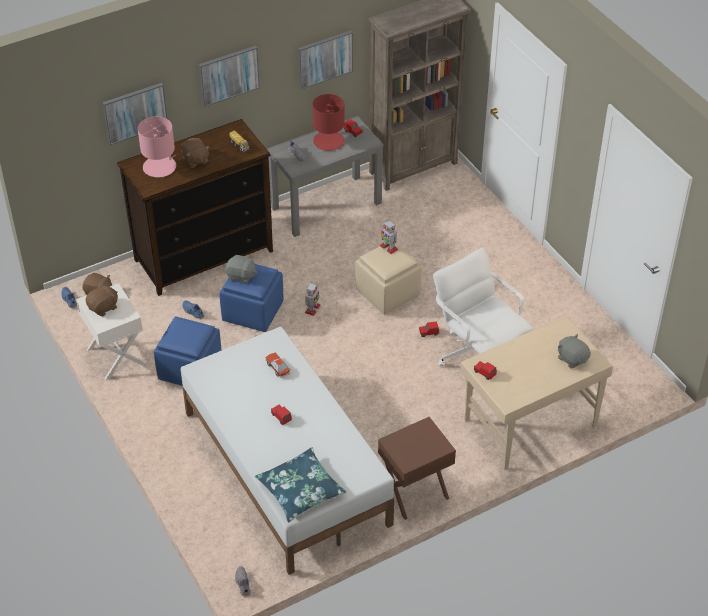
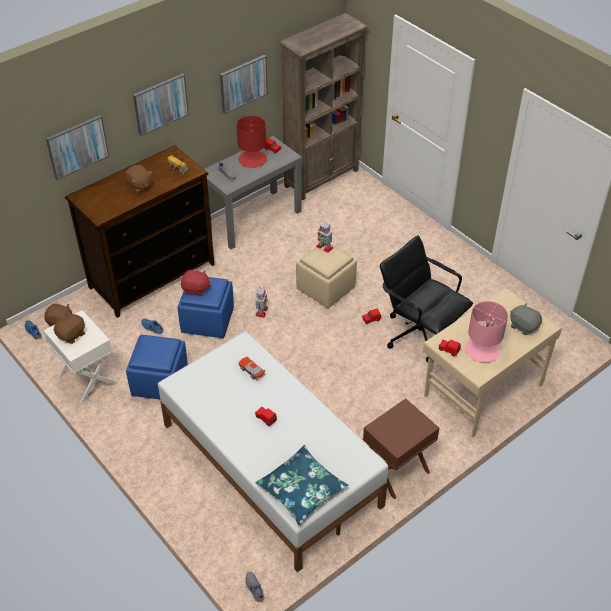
camera: 10 degrees left, 0 degrees up
(160, 167) = (107, 196): pink table lamp -> pink table lamp (482, 349)
(241, 276) = (196, 289): grey plush toy -> red plush toy
(477, 354) = (419, 333): white office chair -> black office chair

